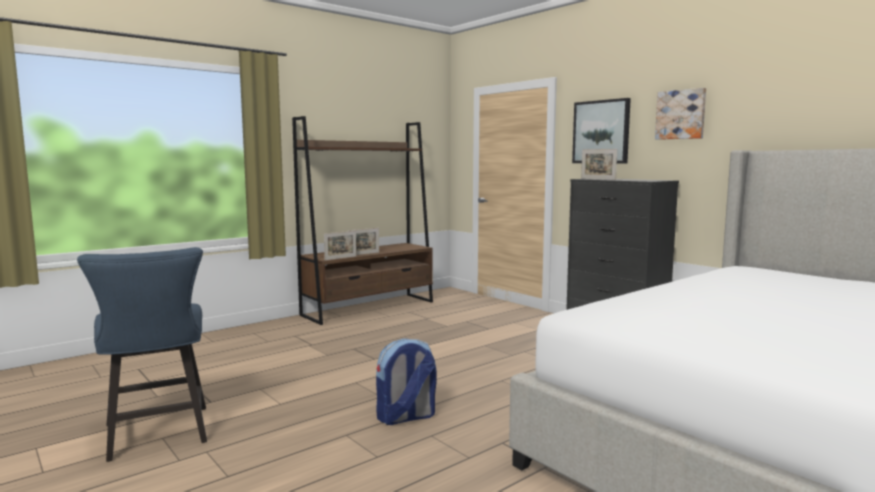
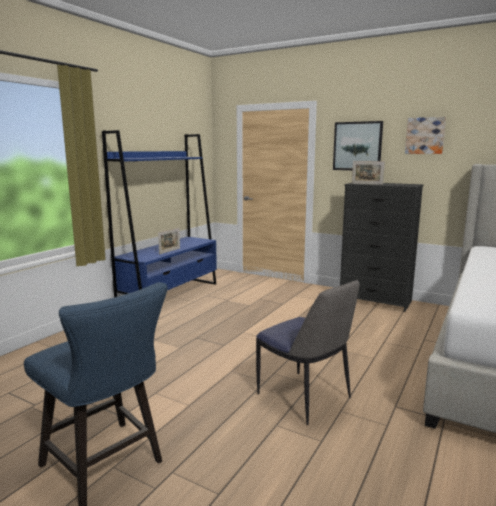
camera: 20 degrees left, 5 degrees up
(340, 258) = (156, 257): picture frame -> none
(369, 308) = (170, 296): brown bookcase -> blue bookcase
(406, 417) = (305, 398): backpack -> chair

